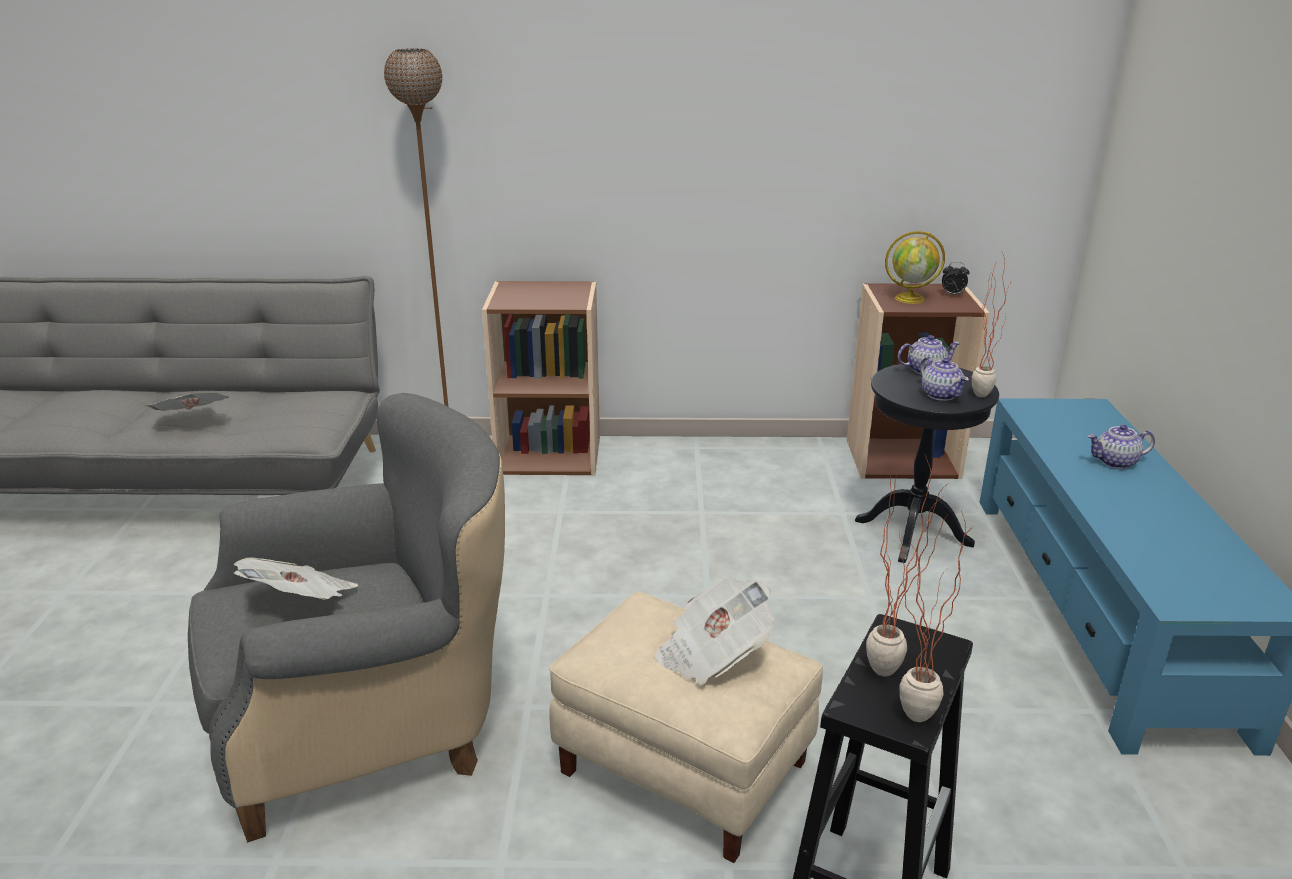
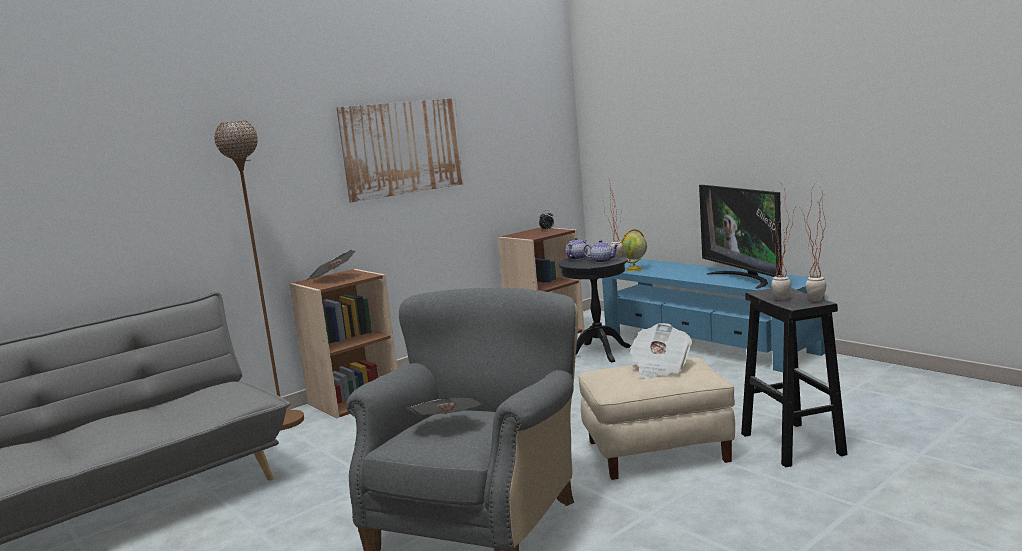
camera: 40 degrees left, 15 degrees down
(193, 421) = (142, 425): newspaper -> newspaper (332, 279)
(708, 112) = (402, 148): none -> picture
(910, 298) = (533, 234): globe -> globe (634, 269)
(1115, 462) = (684, 270): teapot -> none
(1168, 538) = (744, 278): none -> television

